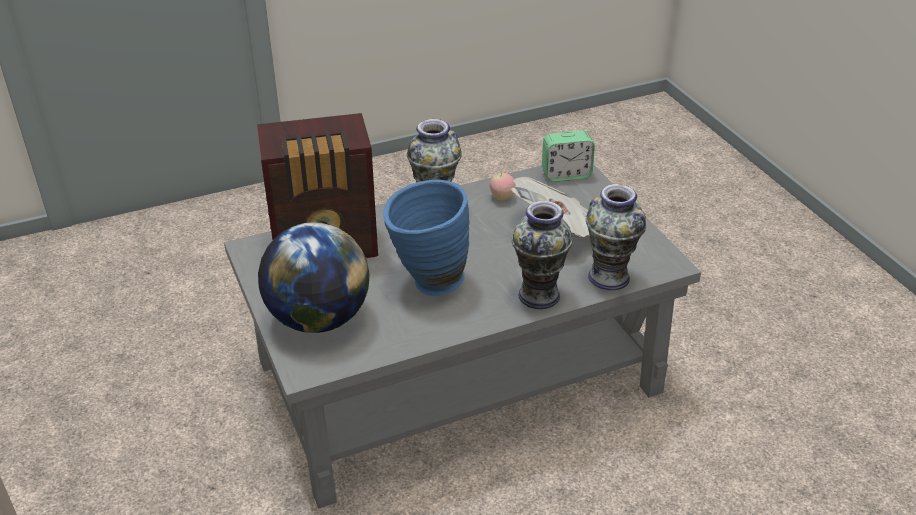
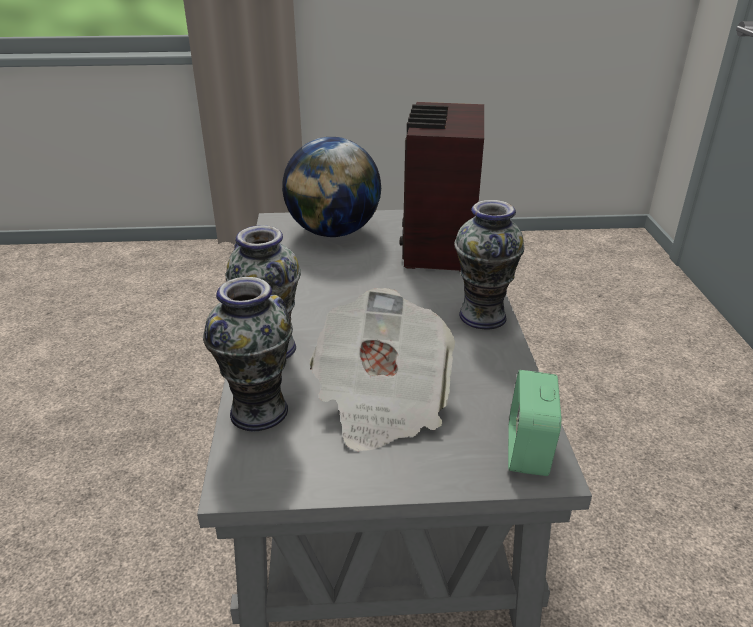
camera: 110 degrees right, 5 degrees down
(427, 283) = (343, 286): blue vase -> none
(502, 198) = (483, 370): apple -> none

